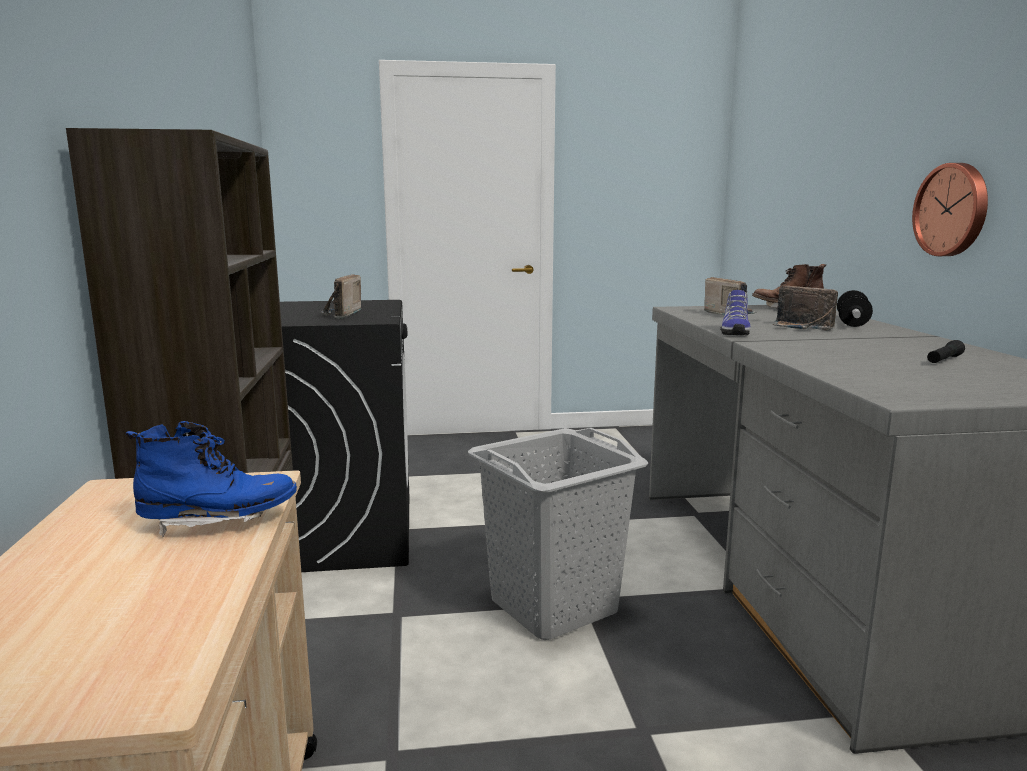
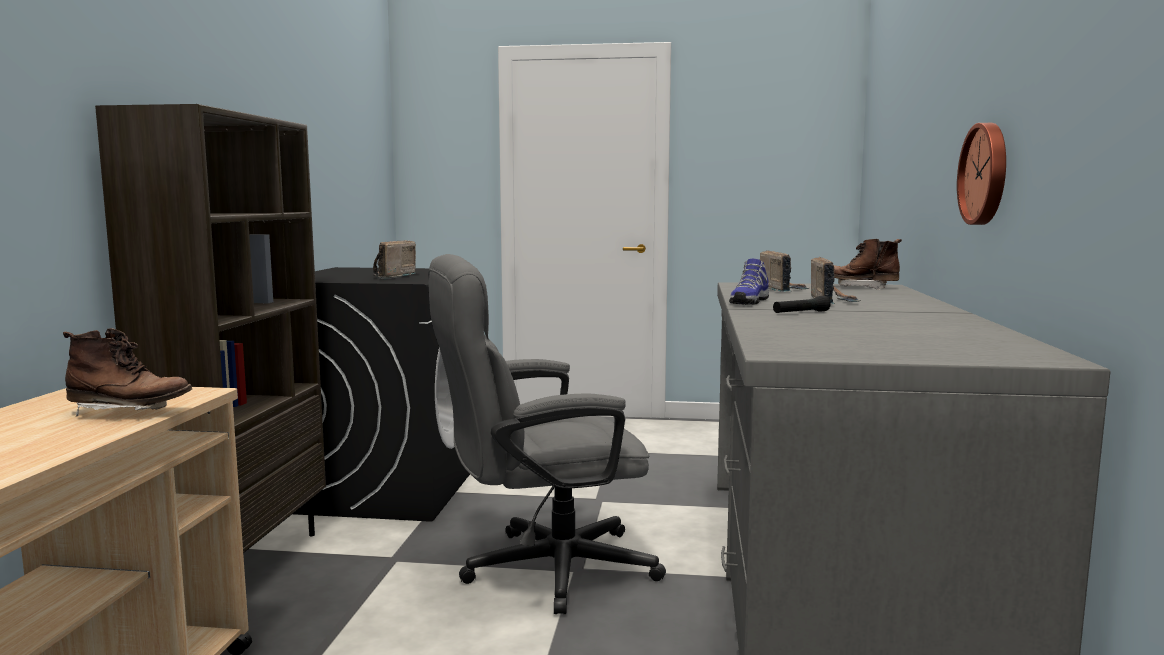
camera: 15 degrees right, 5 degrees down
(219, 522) = (130, 412): blue boot -> brown boot
(552, 606) = (541, 570): grey laundry basket -> grey office chair
(801, 327) = (831, 301): radio -> radio turned 150 degrees counterclockwise
(852, 323) = (901, 300): dumbbell -> none
(944, 360) = (916, 330): black flashlight -> black flashlight (800, 313)

